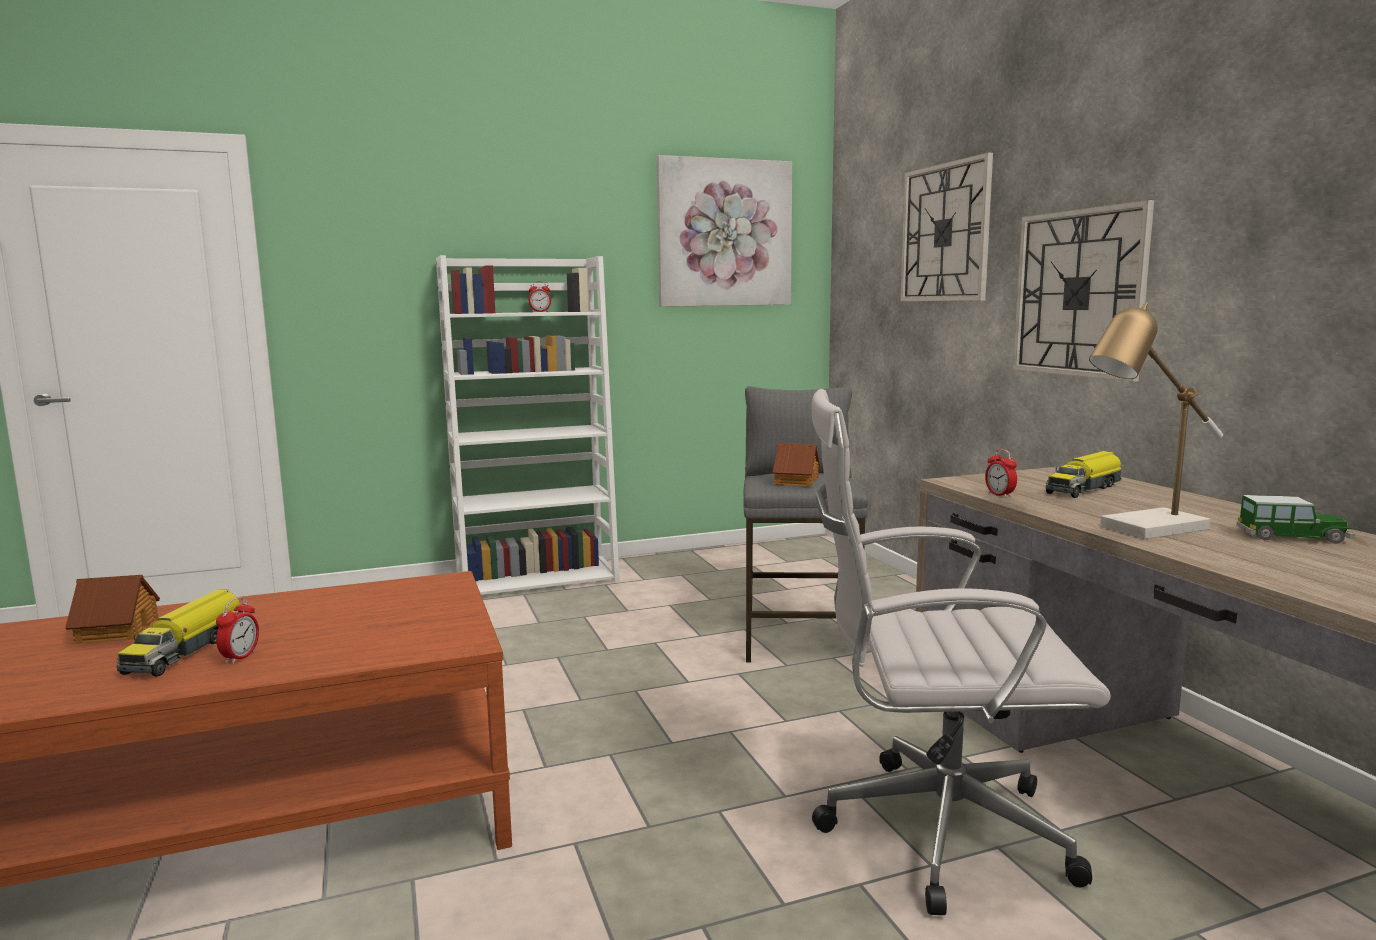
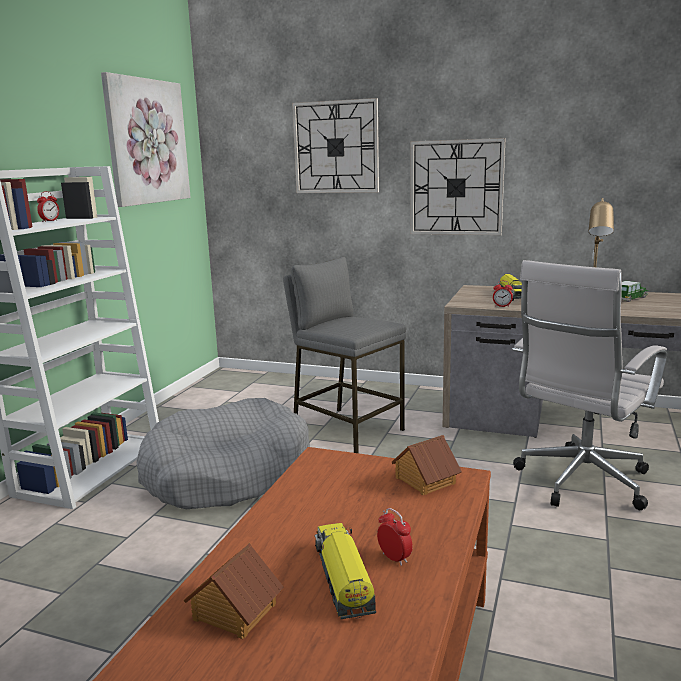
camera: 50 degrees left, 5 degrees up
(187, 649) = (343, 579): toy truck -> toy truck turned 150 degrees counterclockwise
(605, 624) = (227, 474): none -> grey dog bed
(795, 481) = (357, 325): toy house -> toy house (424, 480)

